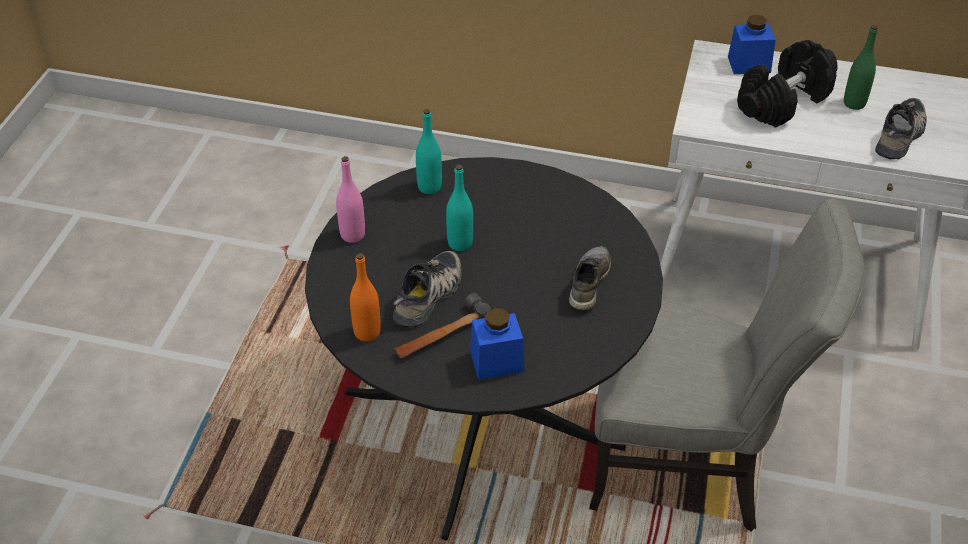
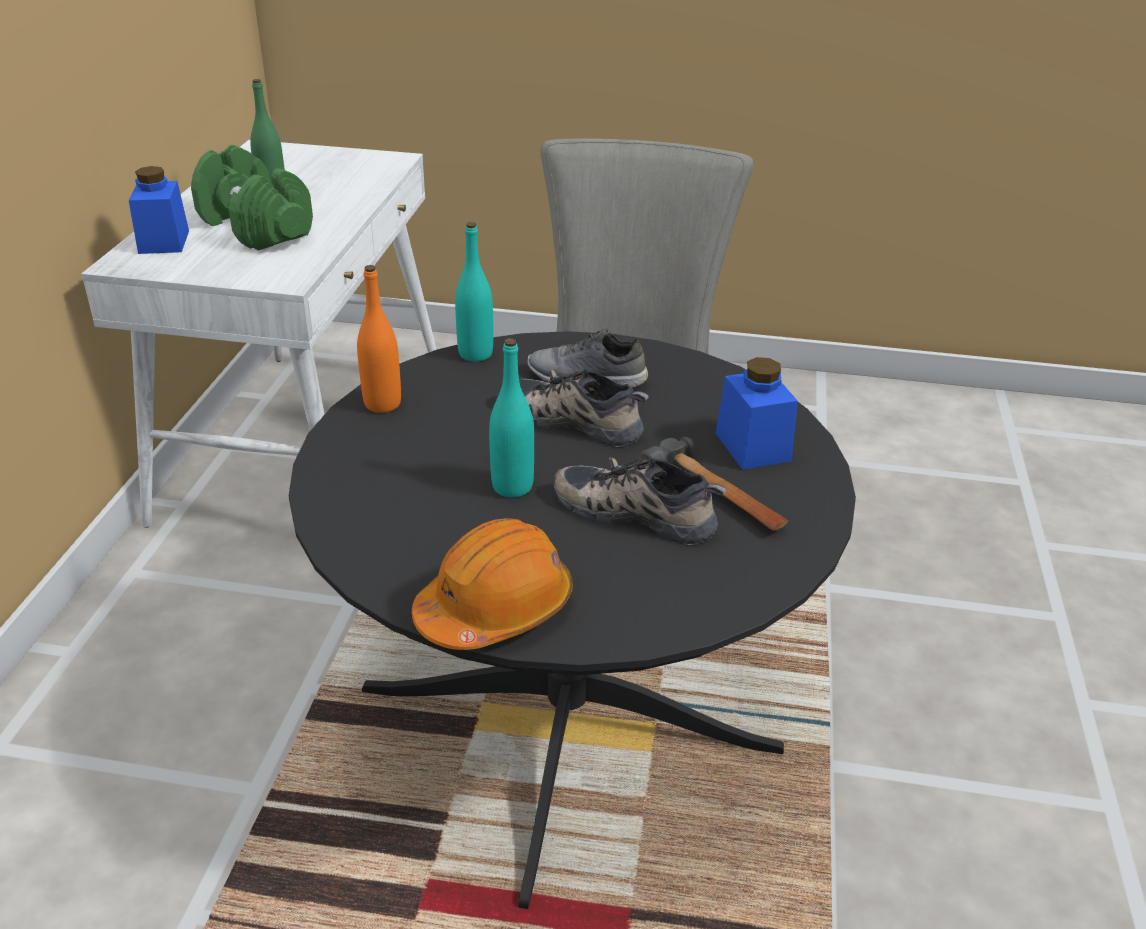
camera: 95 degrees left, 10 degrees down
(352, 235) = (495, 608): pink bottle -> orange hard hat
(367, 332) = (733, 571): orange bottle -> orange bottle (382, 404)
(429, 187) = (367, 524): turquoise bottle -> turquoise bottle (475, 354)
(783, 101) = (254, 227): black dumbbell -> green dumbbell
(901, 135) = (340, 176): shoe -> shoe (575, 419)

